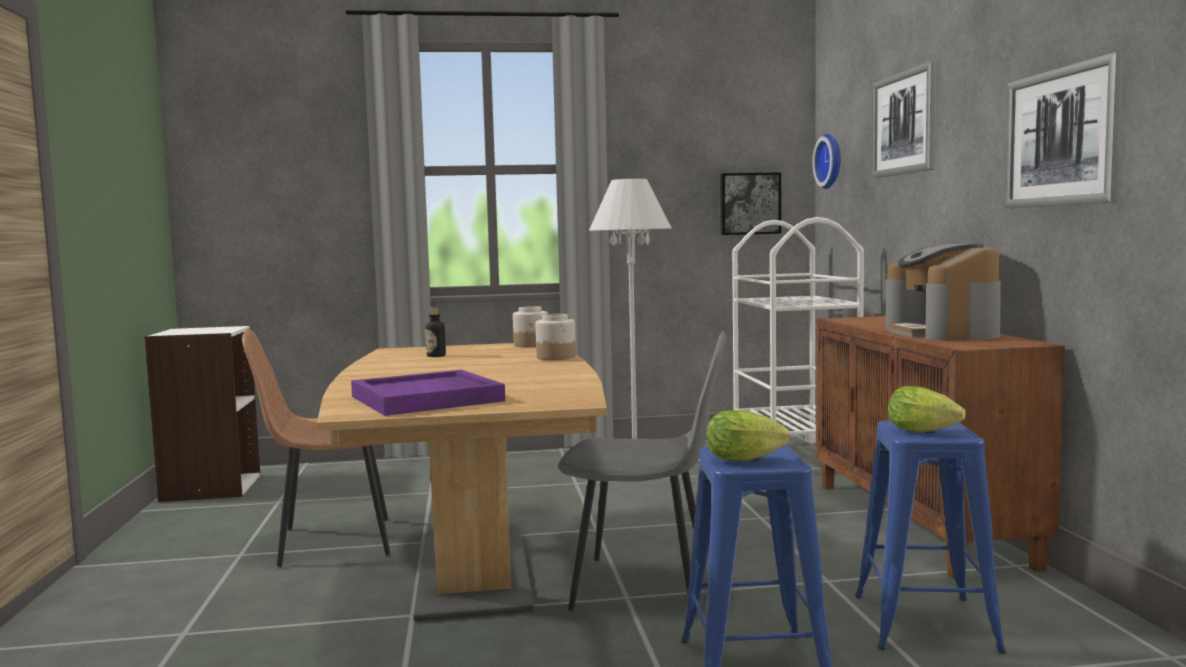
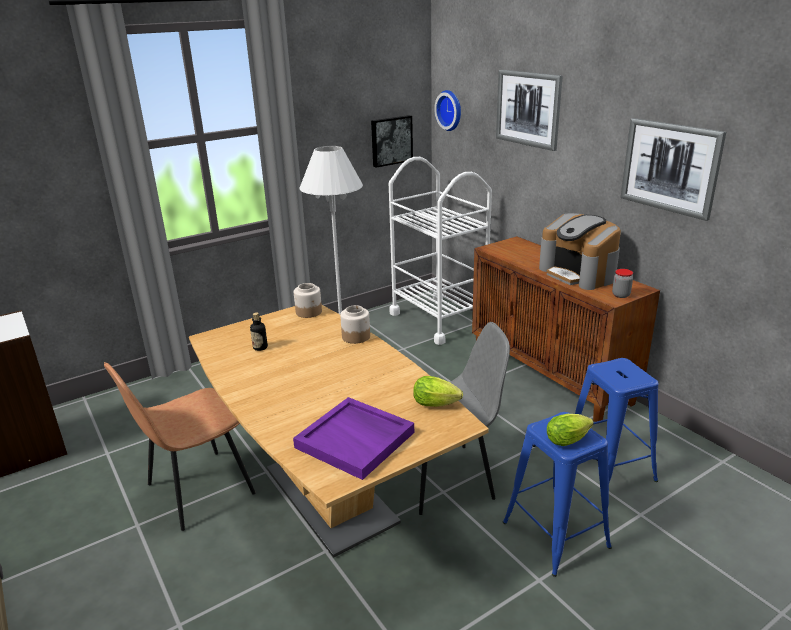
camera: 25 degrees left, 20 degrees up
(926, 432) = (625, 378): lettuce -> lettuce (438, 404)
(984, 344) = (621, 295): none -> jar

